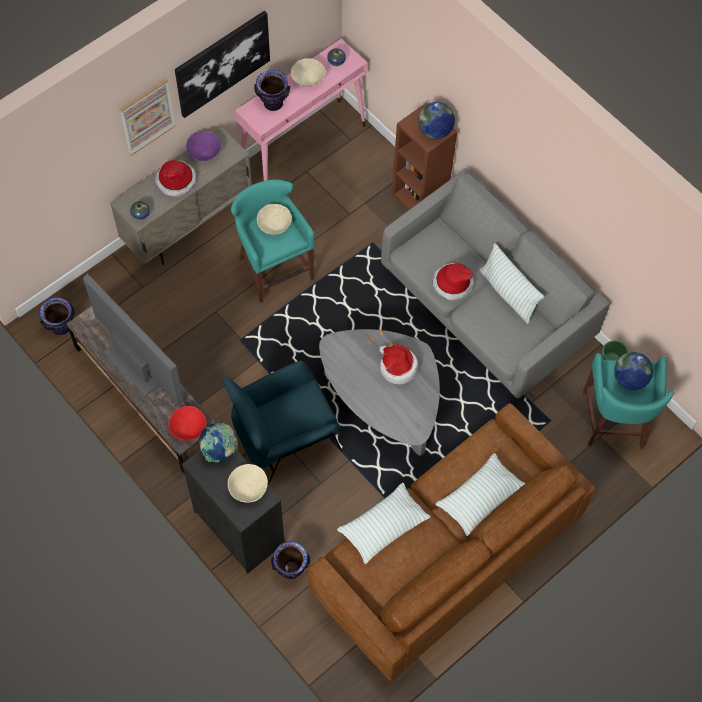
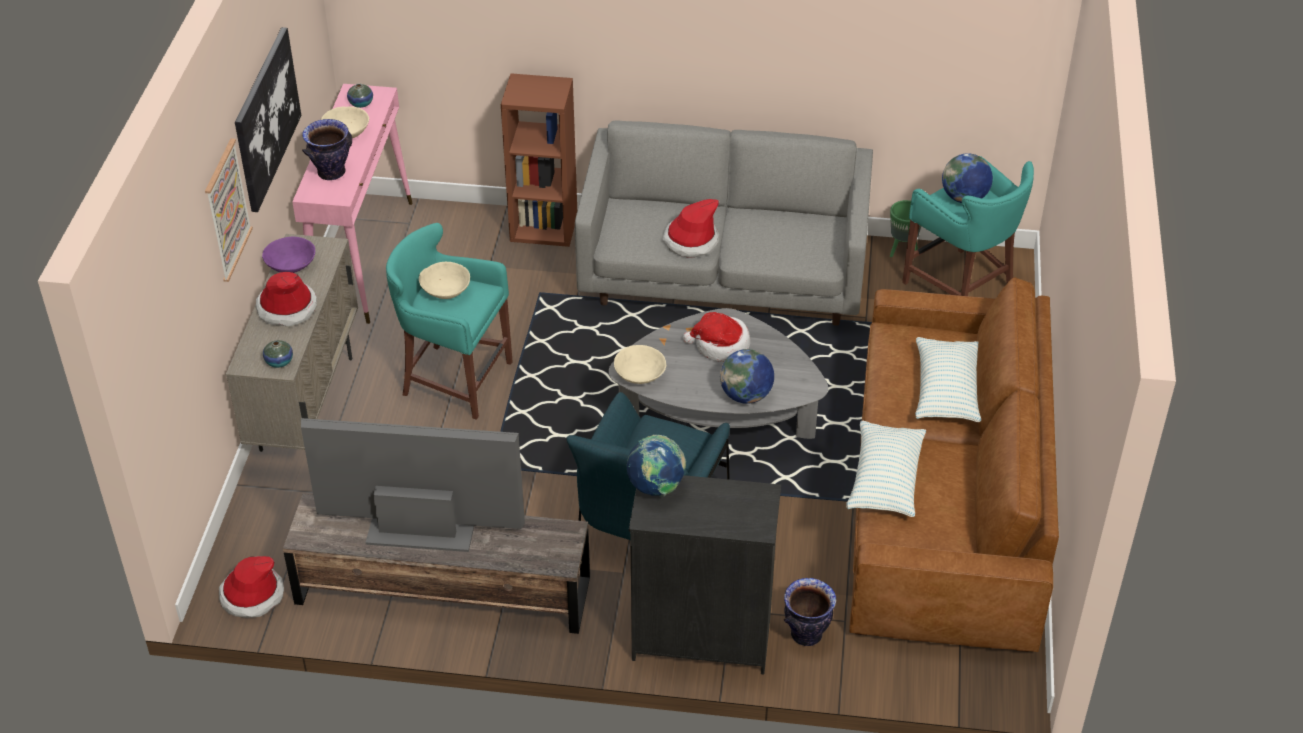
camera: 40 degrees left, 20 degrees down
(61, 327) = (252, 595): vase -> hat
(188, 427) = (556, 546): red bowl -> none
(248, 487) = (731, 498): beige bowl -> beige bowl (640, 375)
(435, 131) = (549, 89): globe -> globe (746, 395)
(508, 293) = (756, 216): pillow -> none

